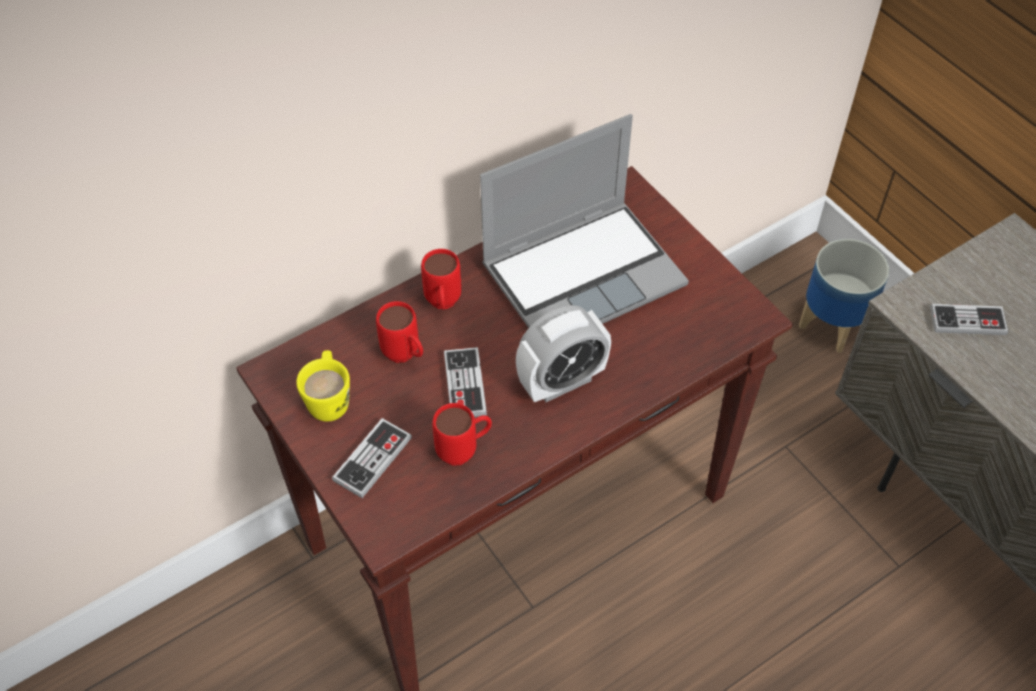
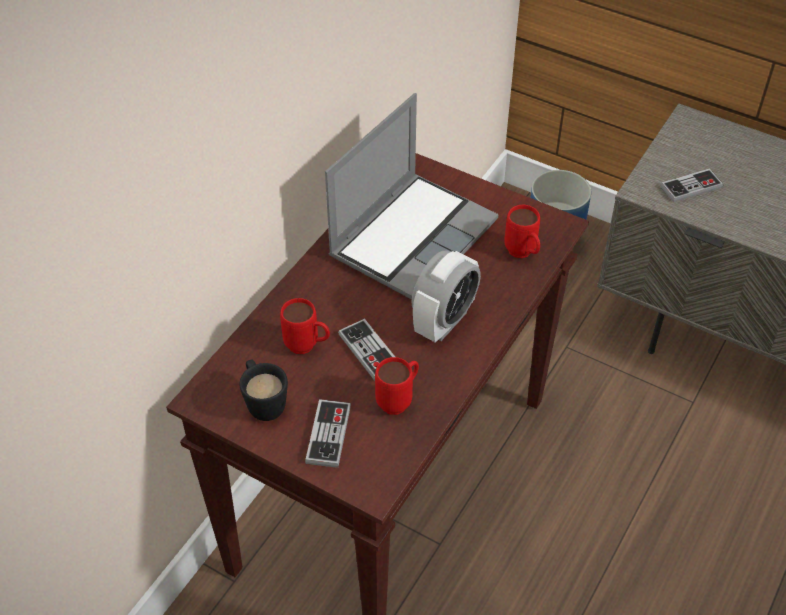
camera: 25 degrees left, 5 degrees down
(329, 399) = (263, 402): yellow mug -> black mug
(443, 305) = (315, 298): red mug -> red mug (523, 255)

